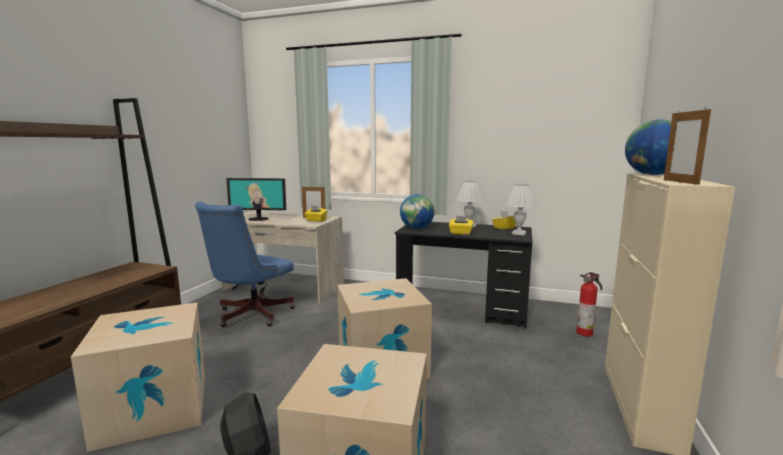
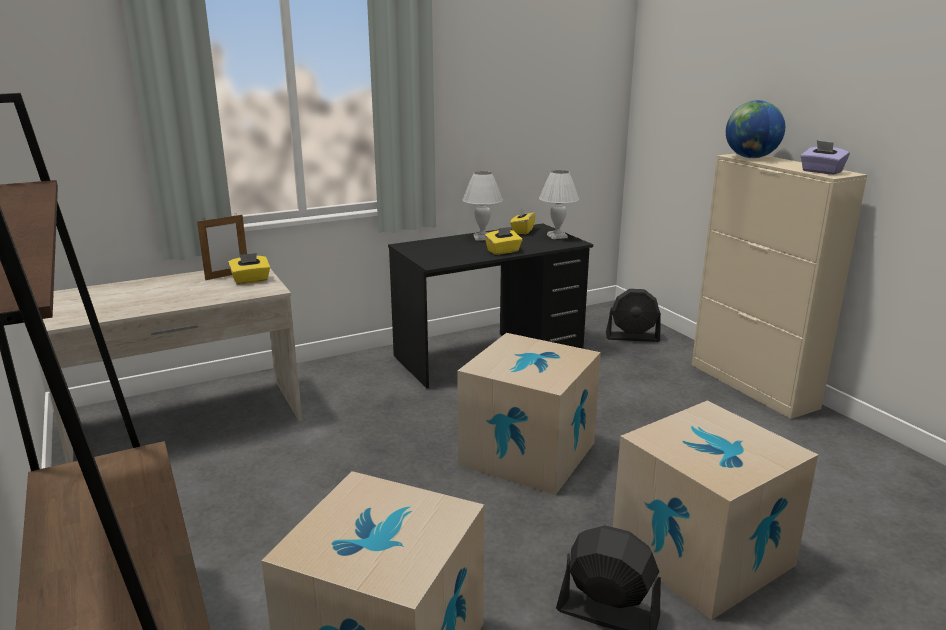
camera: 45 degrees left, 10 degrees up
(250, 315) = (230, 485): blue office chair -> none
(258, 219) = (129, 304): monitor -> none
(417, 228) = (436, 257): globe -> none
(585, 333) = (632, 337): fire extinguisher -> black fan
(680, 182) = (821, 172): picture frame -> purple tissue box

